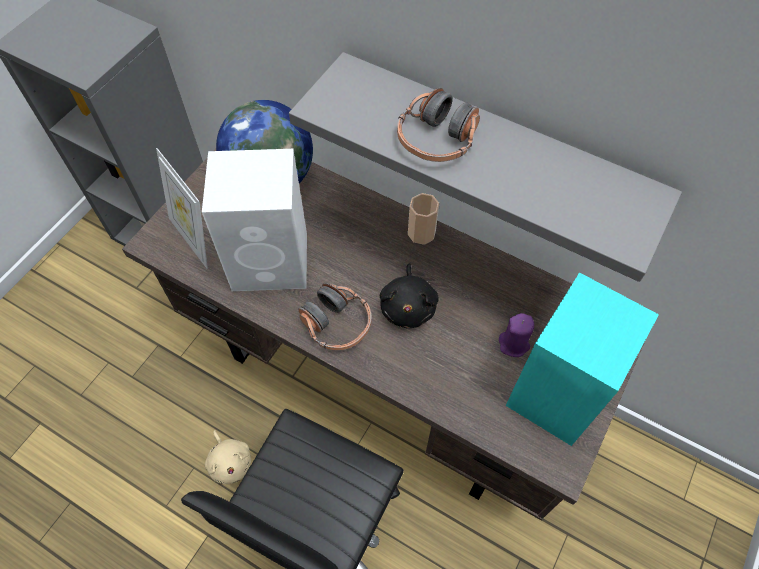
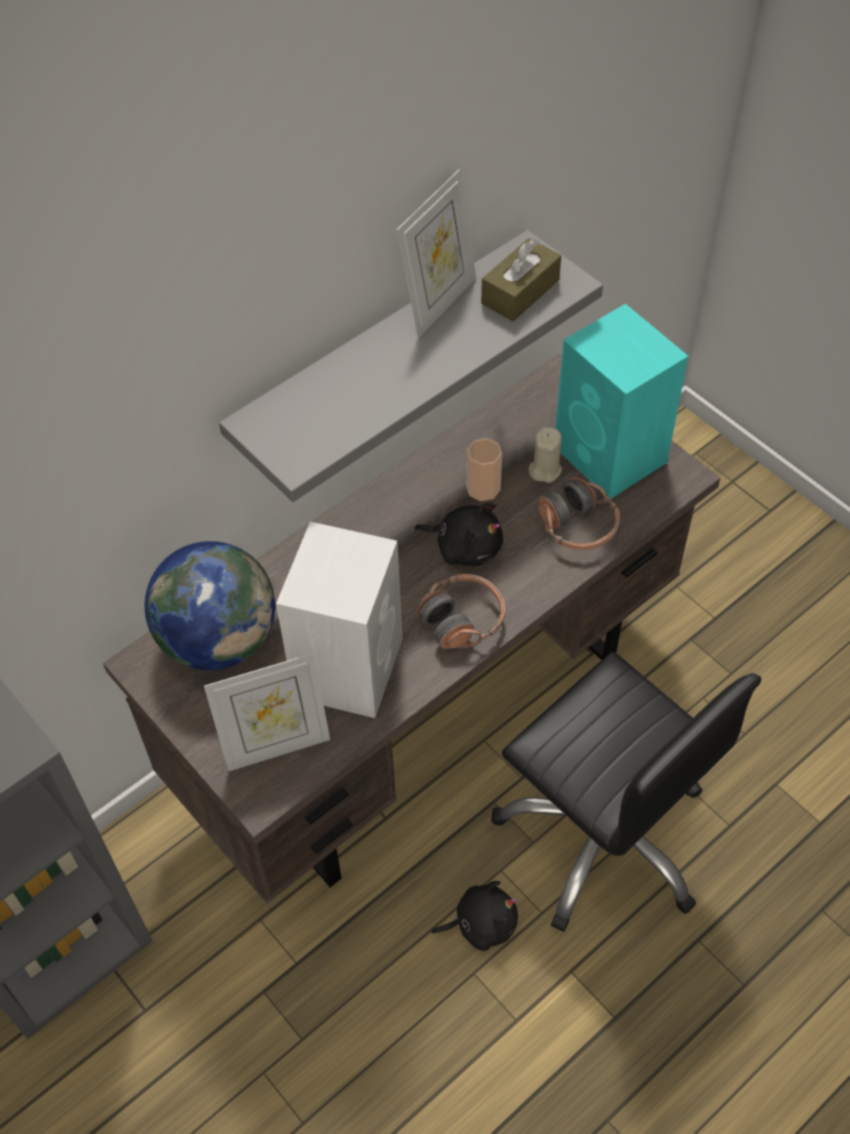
camera: 70 degrees left, 5 degrees down
(230, 462) = (481, 924): beige plush toy -> black plush toy
(421, 233) = (372, 507): cup -> cup (483, 488)
(437, 140) = (390, 377): headphones -> headphones (578, 526)
(514, 344) = (544, 470): purple candle -> beige candle
(543, 149) = (439, 303): none -> picture frame
(592, 206) = (520, 292): none -> brown tissue box

